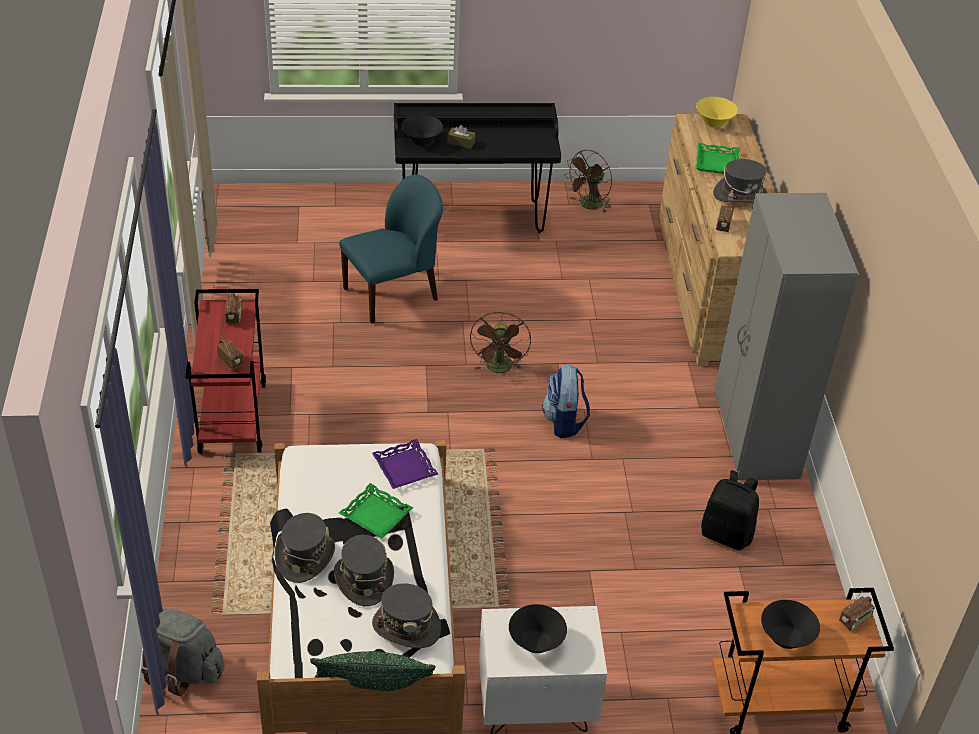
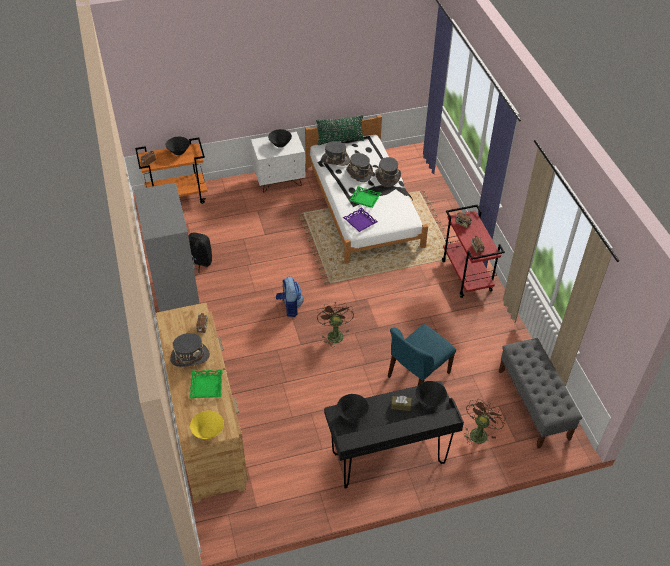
camera: 170 degrees right, 5 degrees up
(183, 670) = (423, 170): grey backpack -> none
(248, 236) = (533, 404): none -> grey bench
(526, 145) = (352, 414): none -> black bowl
(588, 206) = (303, 493): brown fan -> brown fan (479, 432)

